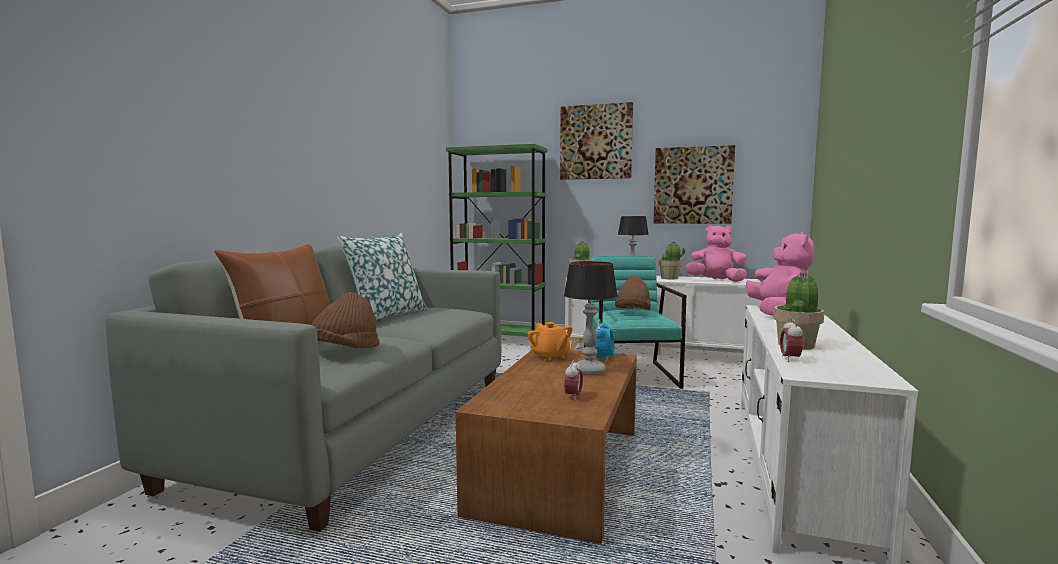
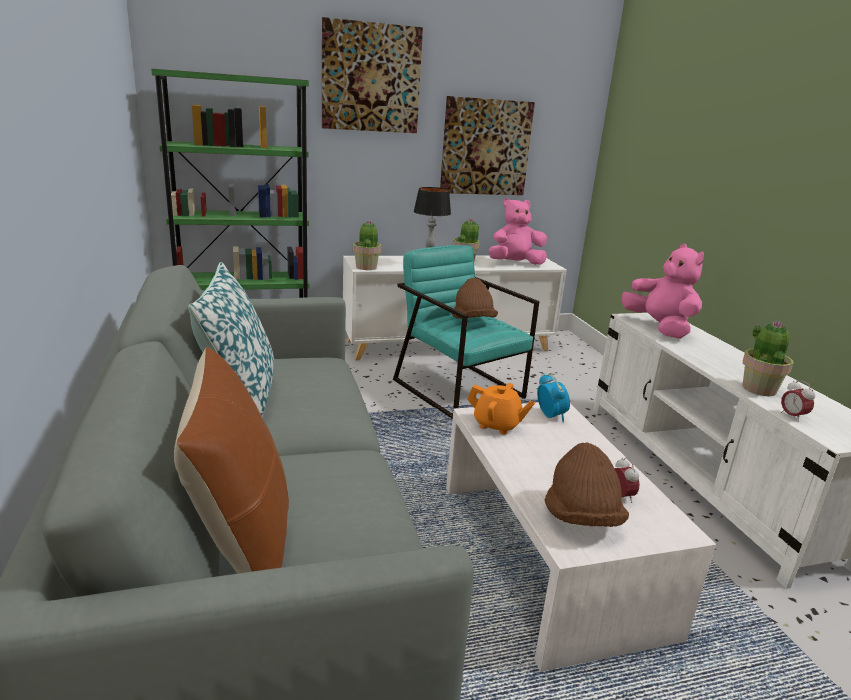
camera: 35 degrees left, 15 degrees up
(345, 350) = (347, 518): brown hat -> brown hat (581, 517)
(559, 468) = (547, 554): brown coffee table -> white coffee table
(589, 371) = (571, 444): table lamp -> none

